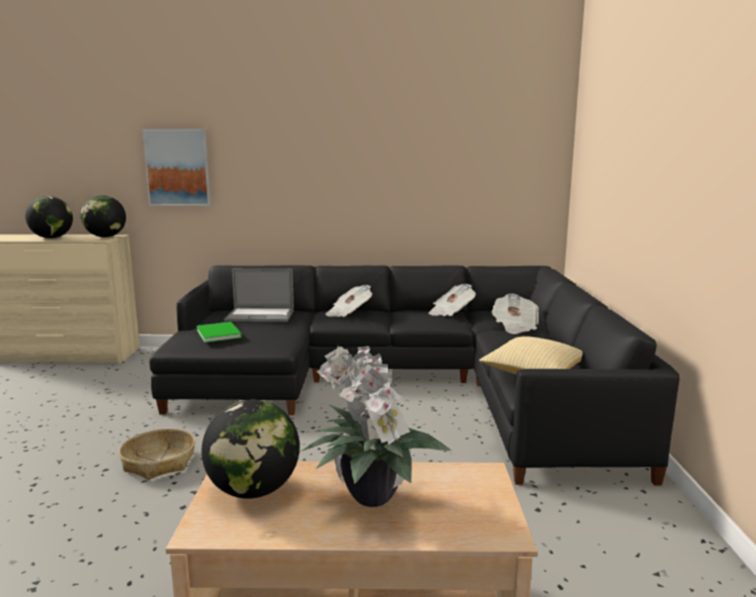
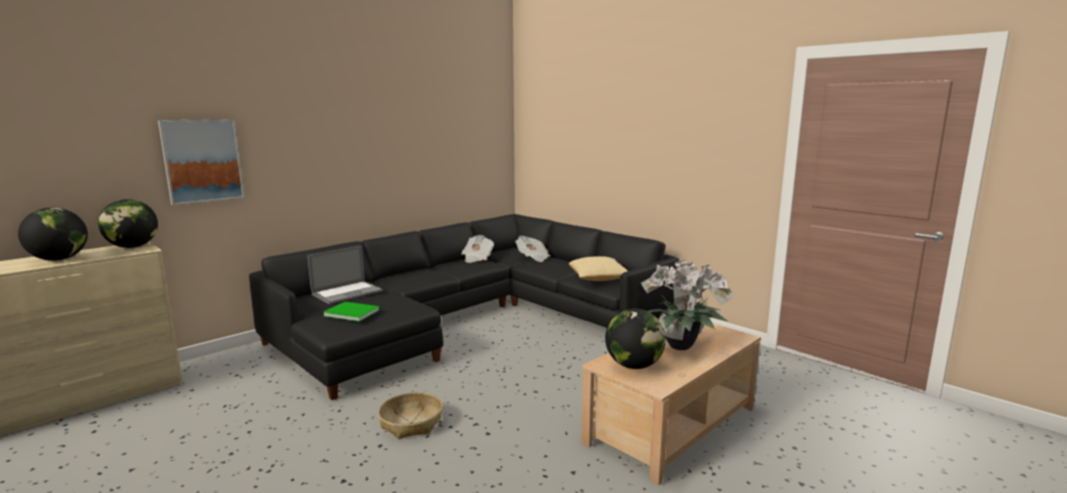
camera: 45 degrees left, 0 degrees up
(348, 313) = (411, 275): newspaper -> none

